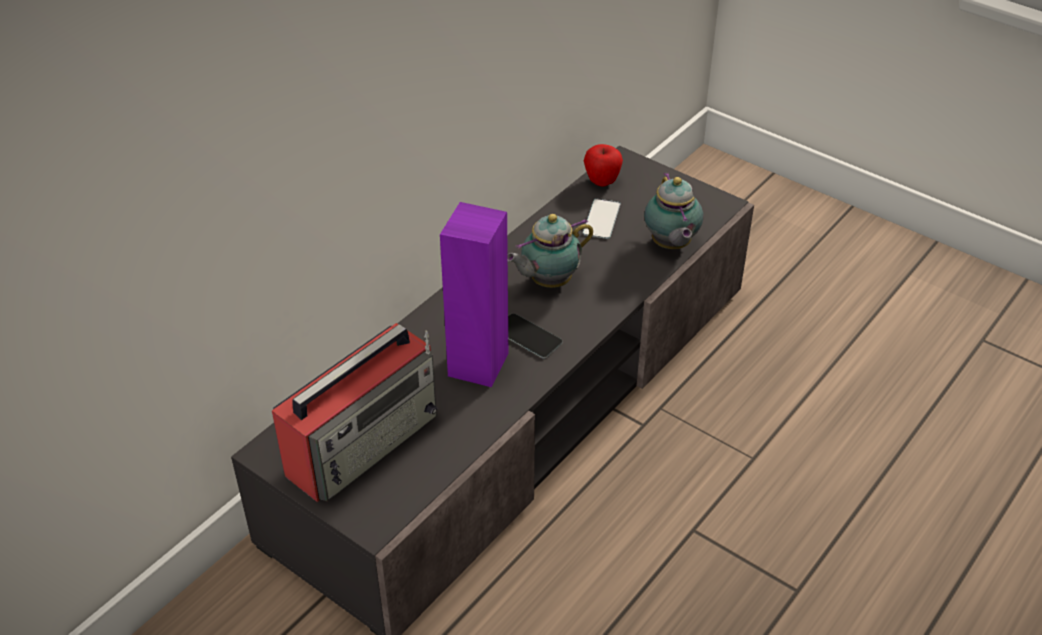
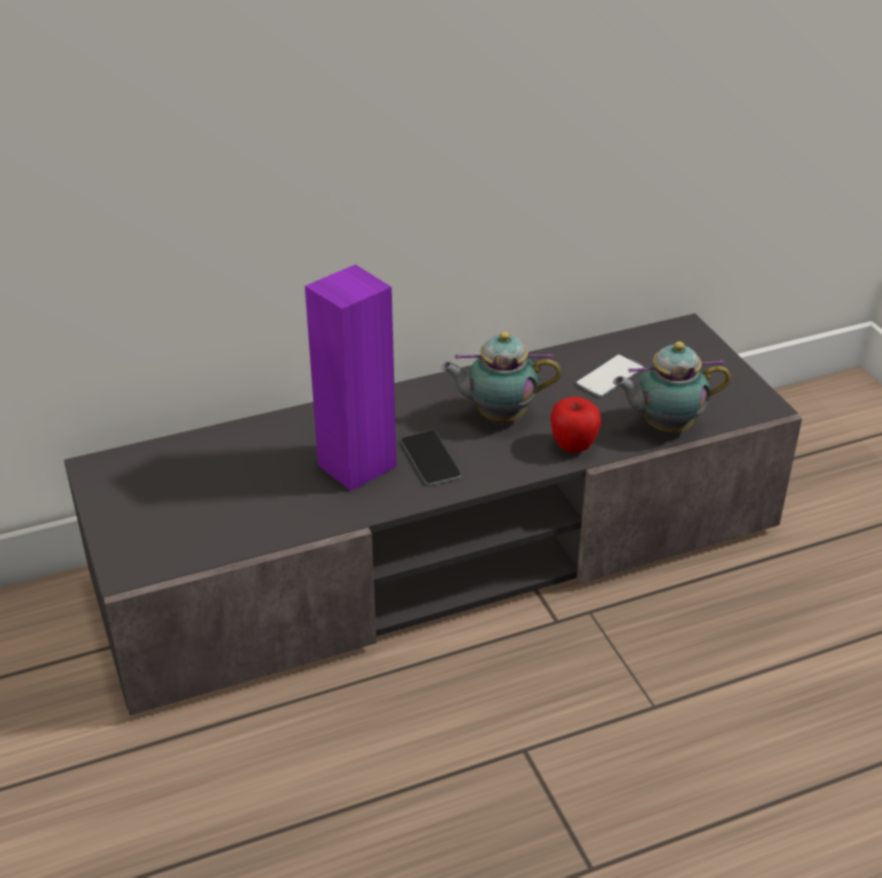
camera: 30 degrees right, 5 degrees down
(365, 442) = (187, 493): radio -> none
(602, 181) = (643, 341): apple -> apple (573, 446)
(670, 246) = (664, 426): teapot -> teapot turned 60 degrees clockwise

